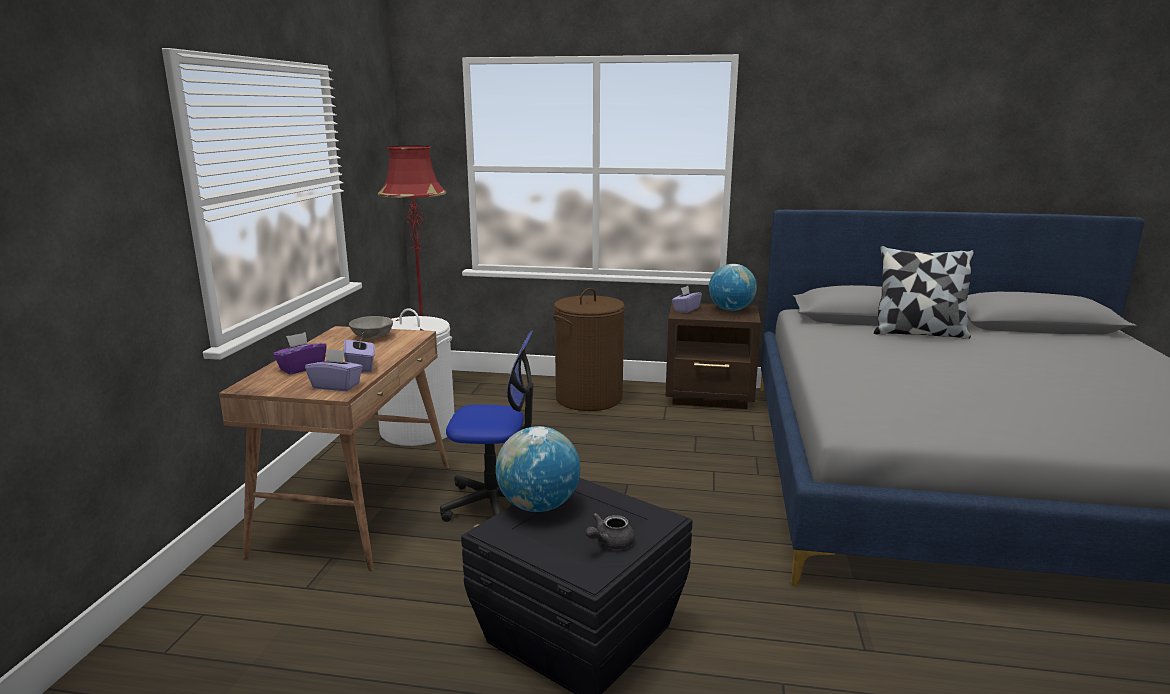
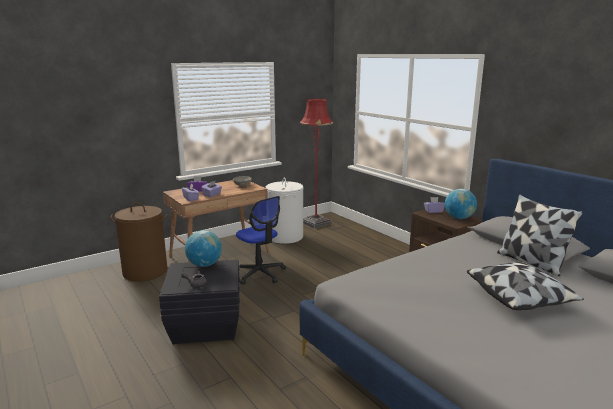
camera: 45 degrees right, 0 degrees up
(589, 398) = (377, 248): brown laundry basket -> brown laundry basket (145, 272)
(1009, 369) = (520, 297): none -> pillow

